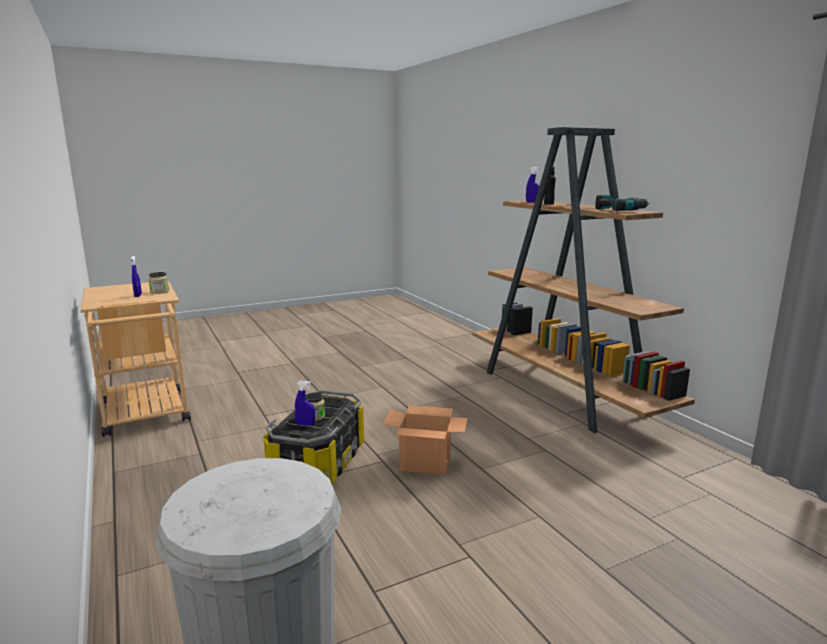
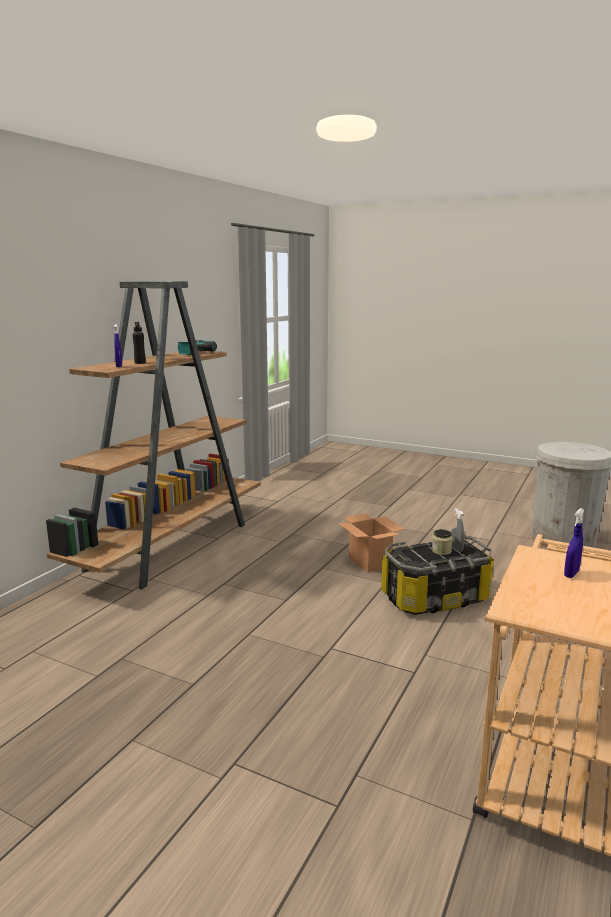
camera: 125 degrees left, 0 degrees up
(159, 292) = (532, 572): jar -> none
(305, 424) = (456, 549): blue spray bottle -> grey spray bottle

